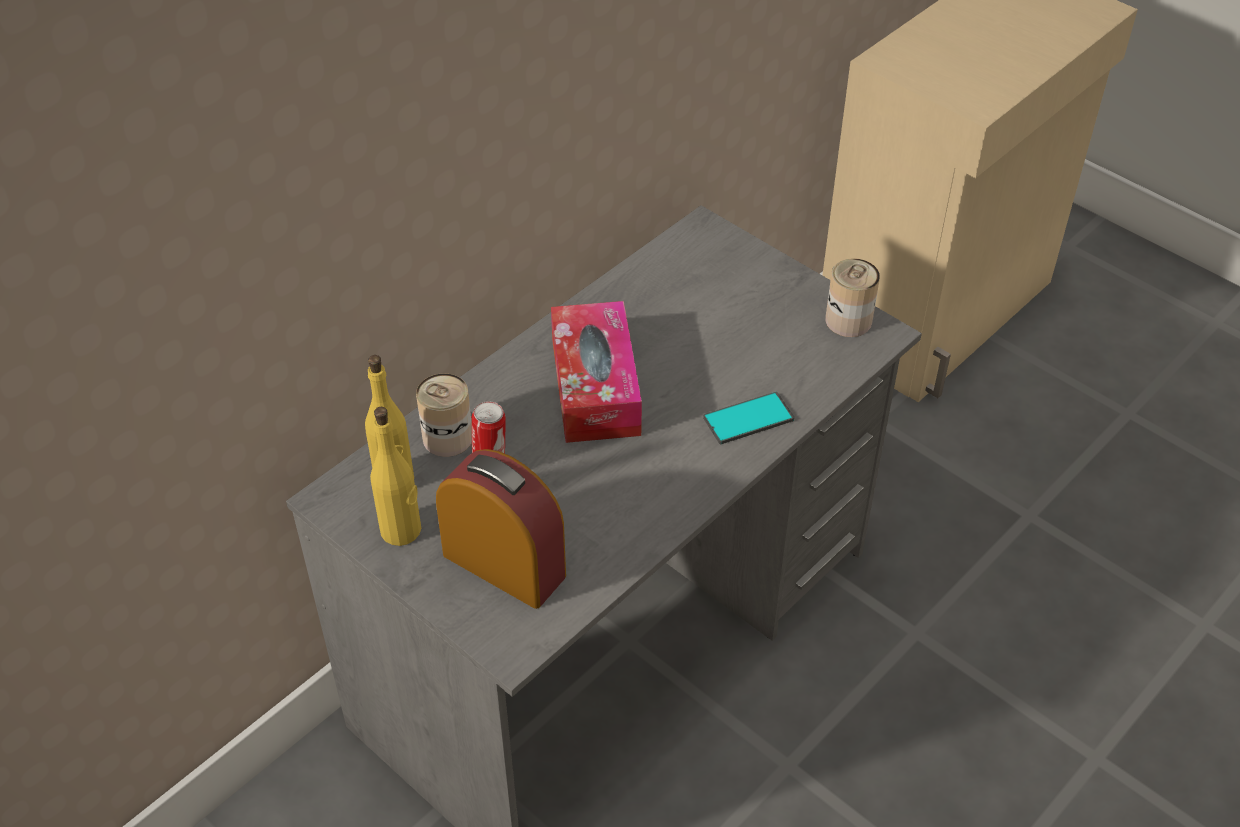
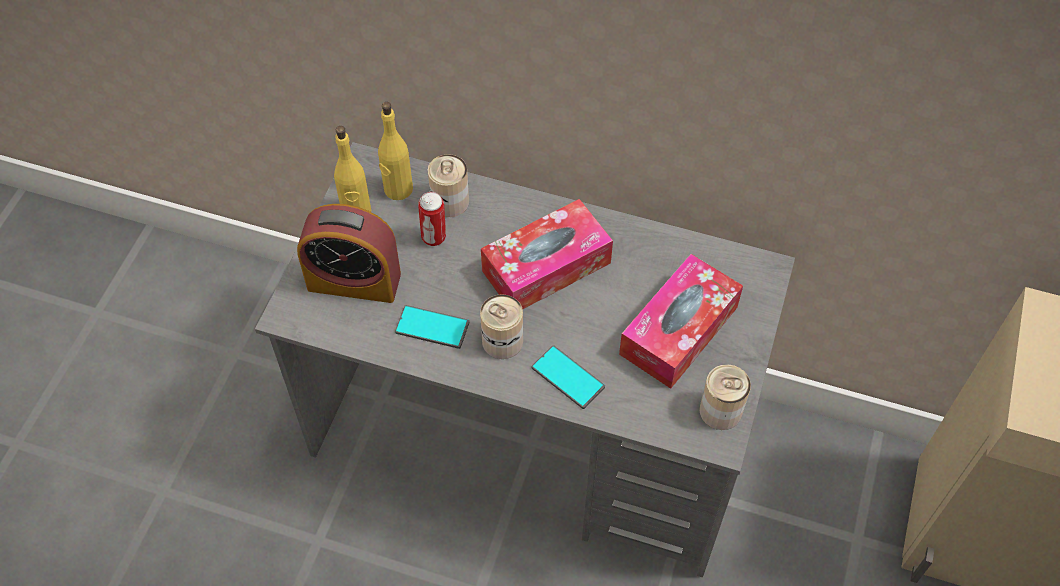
camera: 65 degrees right, 10 degrees up
(504, 565) = (354, 281): alarm clock -> alarm clock turned 90 degrees clockwise
(616, 511) = (432, 327): none -> phone
(671, 456) = (502, 341): none -> can
(738, 315) = (678, 330): none -> tissue box

